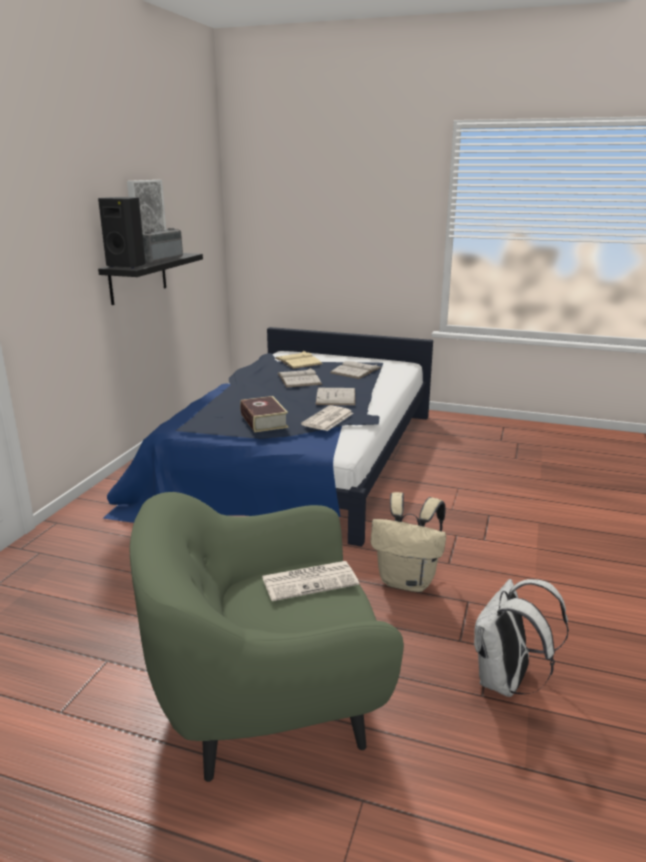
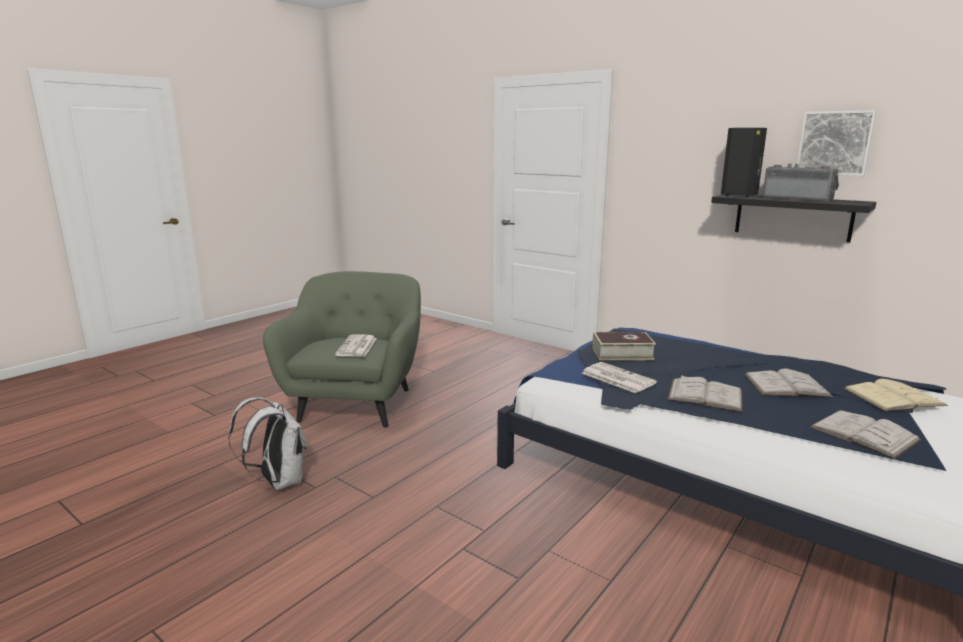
camera: 110 degrees right, 5 degrees down
(408, 581) = (426, 475): beige backpack -> none

